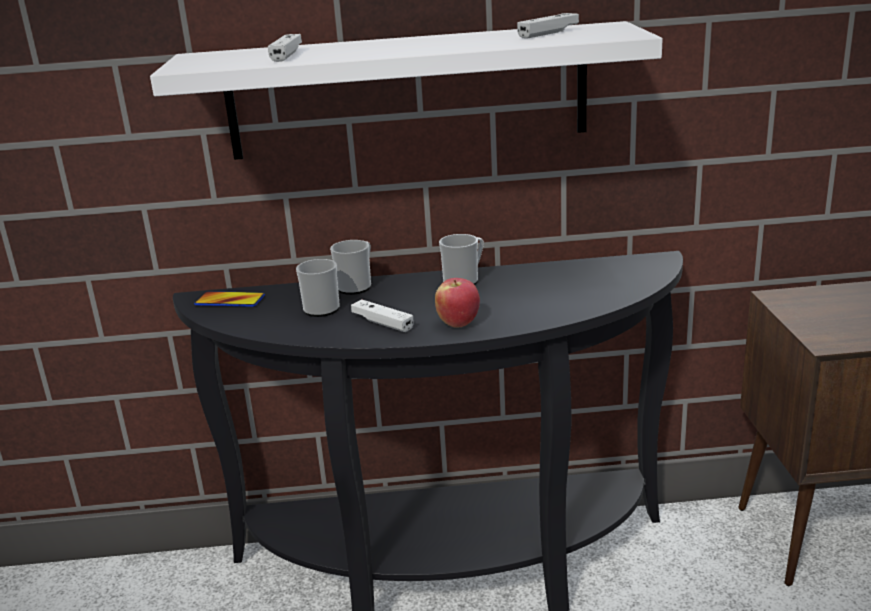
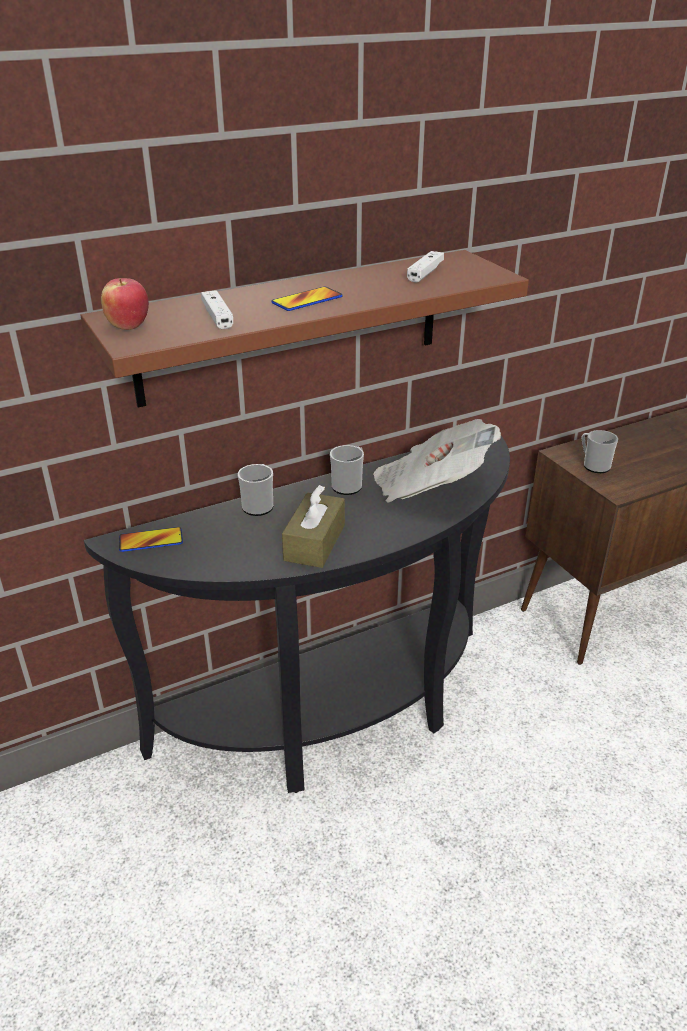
camera: 25 degrees left, 10 degrees up
(320, 307) = (244, 535): mug -> mug (593, 465)
(382, 323) = (314, 542): white game controller -> brown tissue box
(390, 48) = (307, 300): none -> phone
(407, 92) = (292, 327): white shelf -> brown shelf
(458, 323) = (378, 532): apple -> apple (128, 326)
(552, 293) = (430, 487): none -> newspaper

